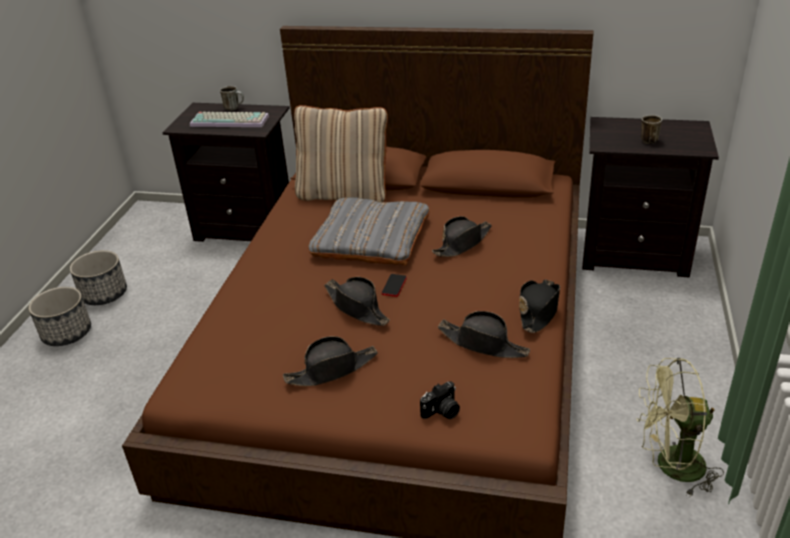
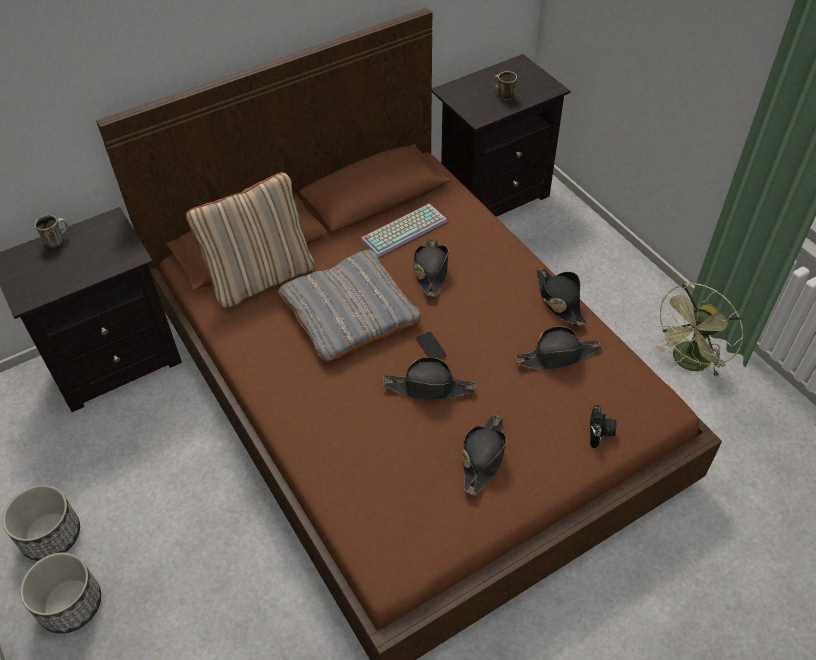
camera: 45 degrees left, 15 degrees up
(231, 120) = (79, 259): keyboard -> keyboard (404, 229)

